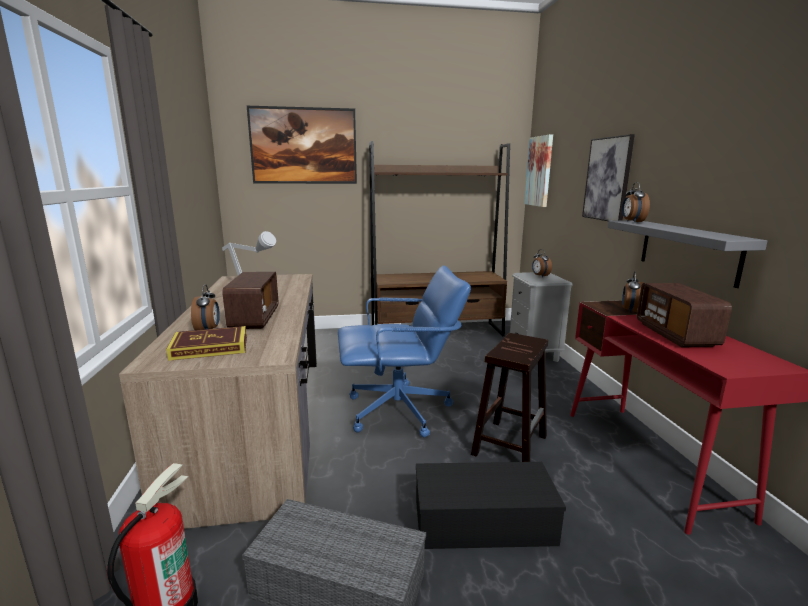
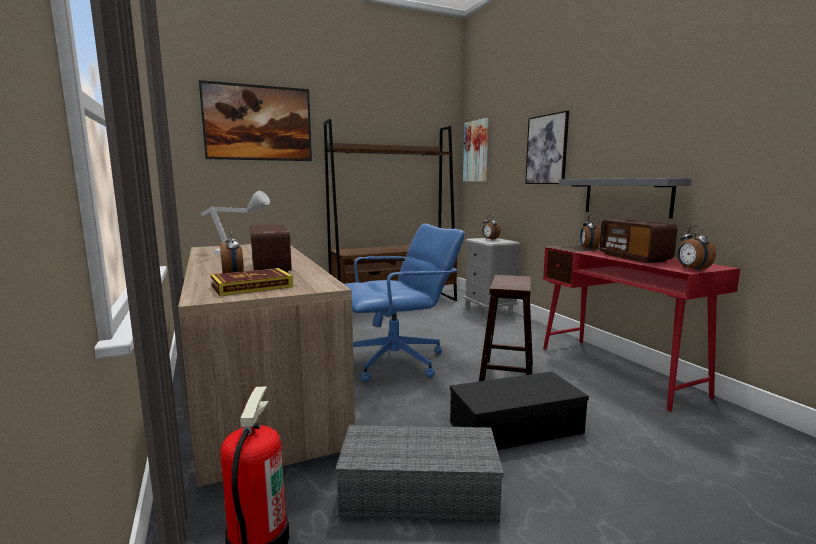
camera: 15 degrees left, 5 degrees down
(632, 222) = (578, 178): alarm clock -> alarm clock (692, 269)

